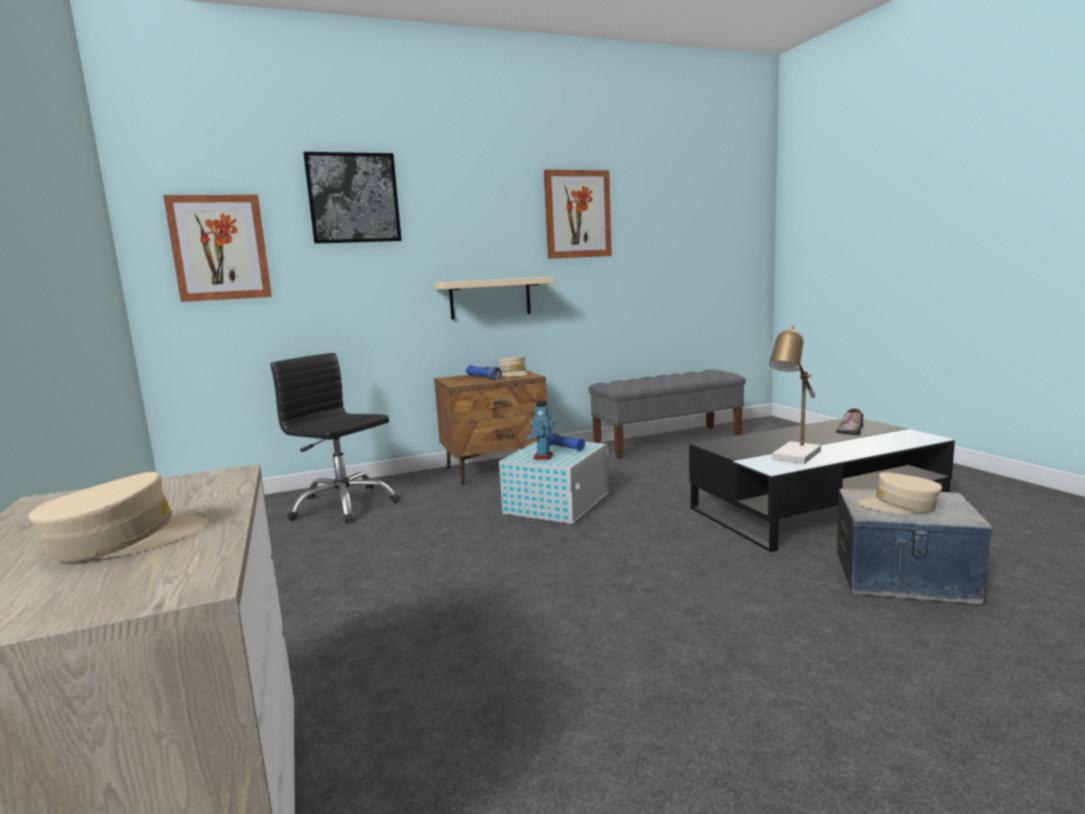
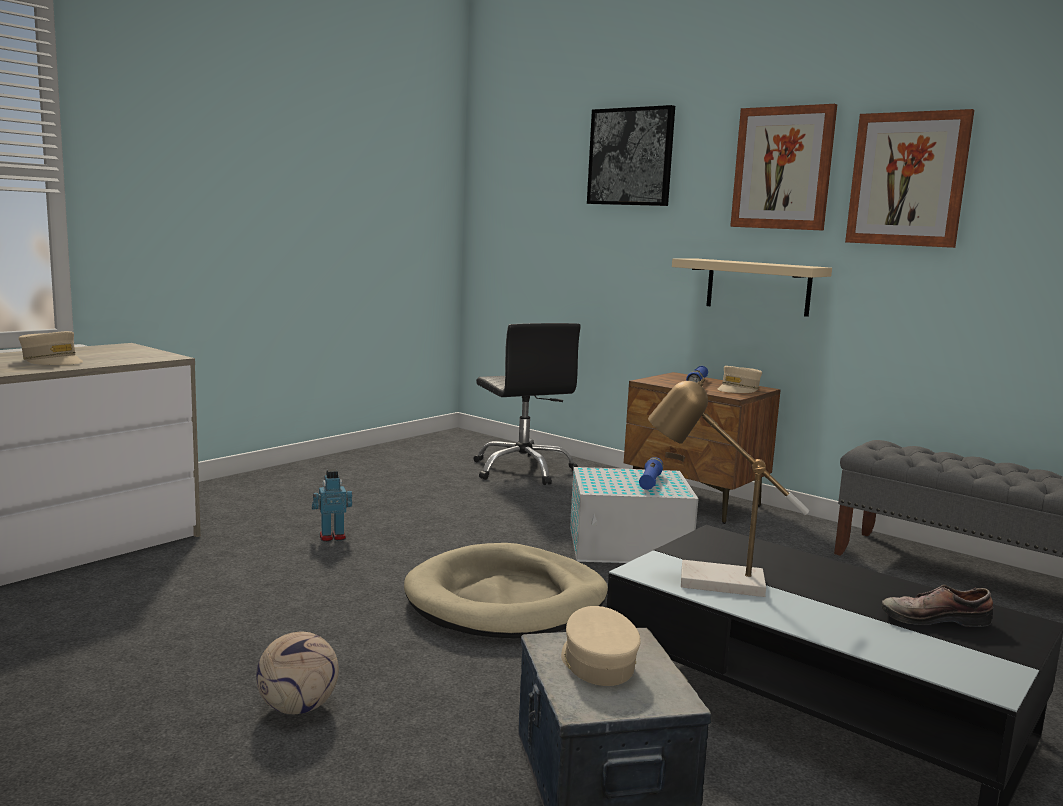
camera: 60 degrees right, 0 degrees up
(220, 248) = (522, 204): picture -> picture (782, 168)
(343, 505) = (523, 470): black office chair -> black office chair turned 150 degrees clockwise
(542, 456) = (606, 479): toy robot -> toy robot (332, 536)
(626, 560) = (507, 600): none -> beige dog bed
(801, 683) = (296, 708): none -> football

